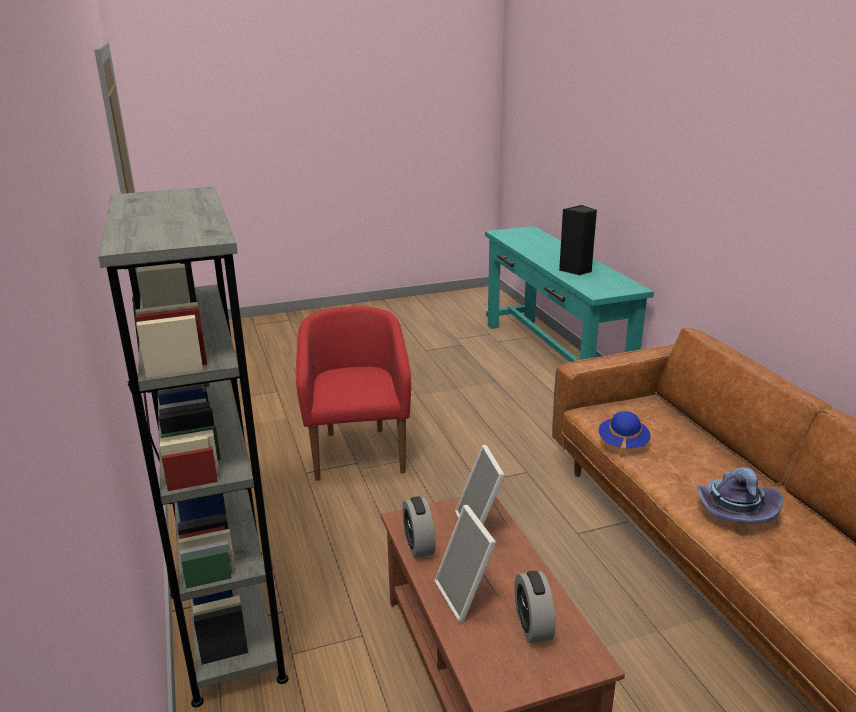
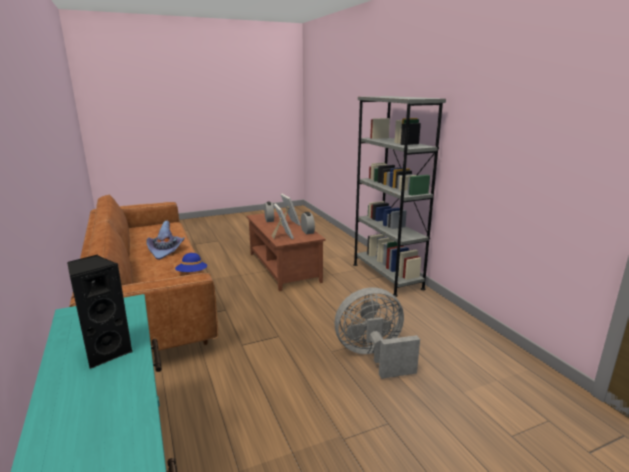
camera: 175 degrees right, 5 degrees down
(358, 452) = (373, 356): red armchair -> grey fan

